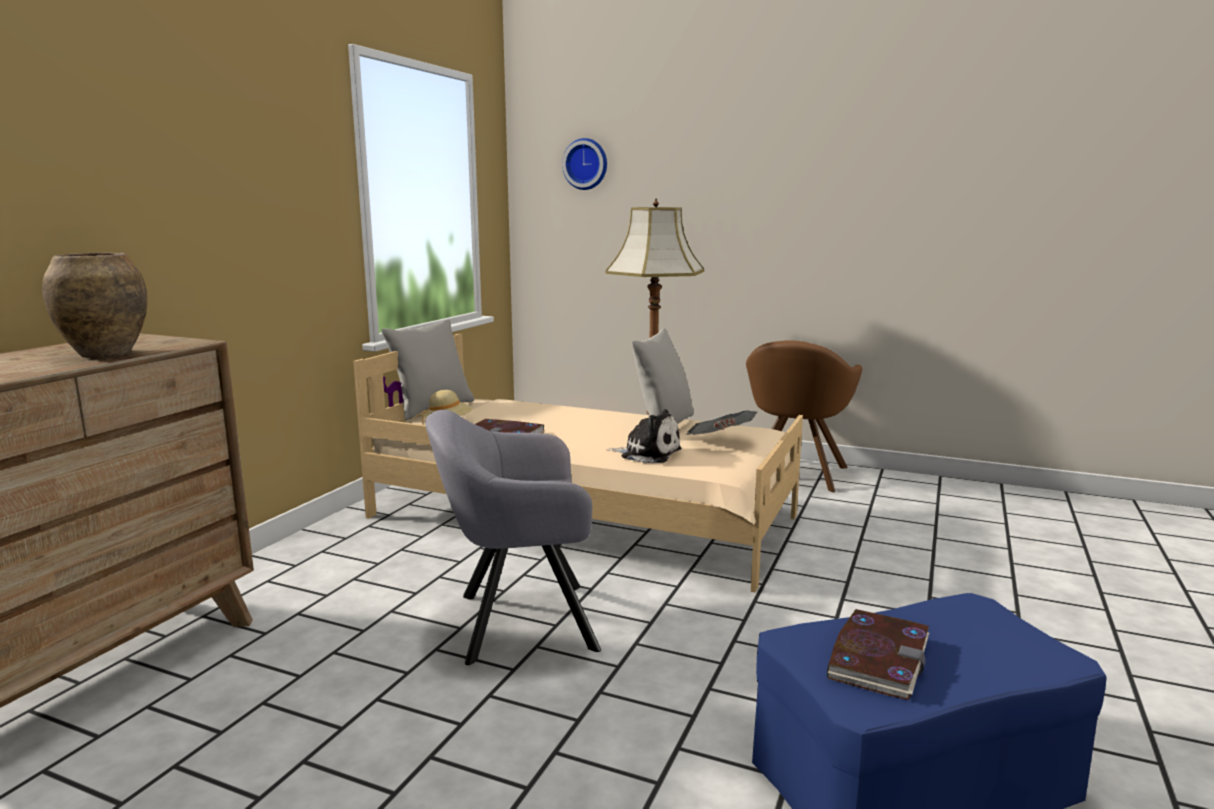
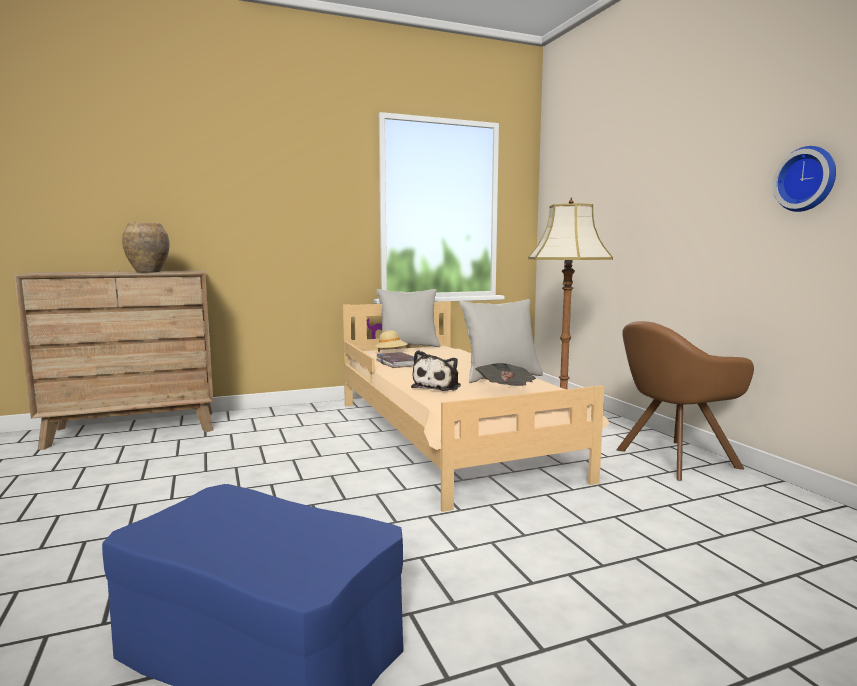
camera: 45 degrees right, 5 degrees down
(516, 622) = (290, 470): grey armchair -> none
(586, 164) = (577, 179): wall clock -> wall clock (807, 179)
(647, 453) = (438, 386): plush toy -> plush toy turned 45 degrees clockwise
(877, 658) = (222, 520): book -> none

